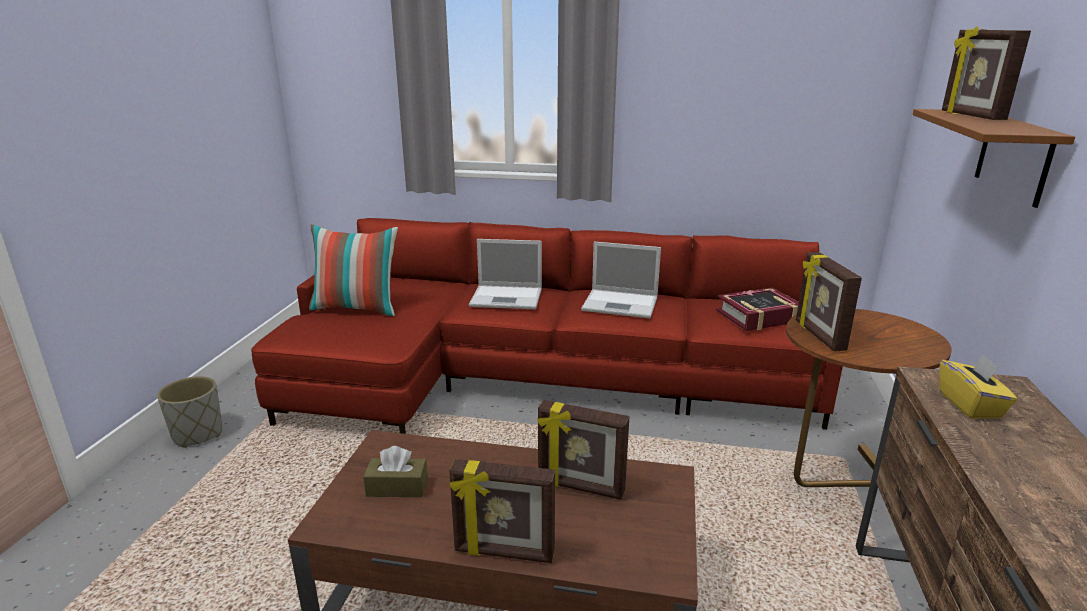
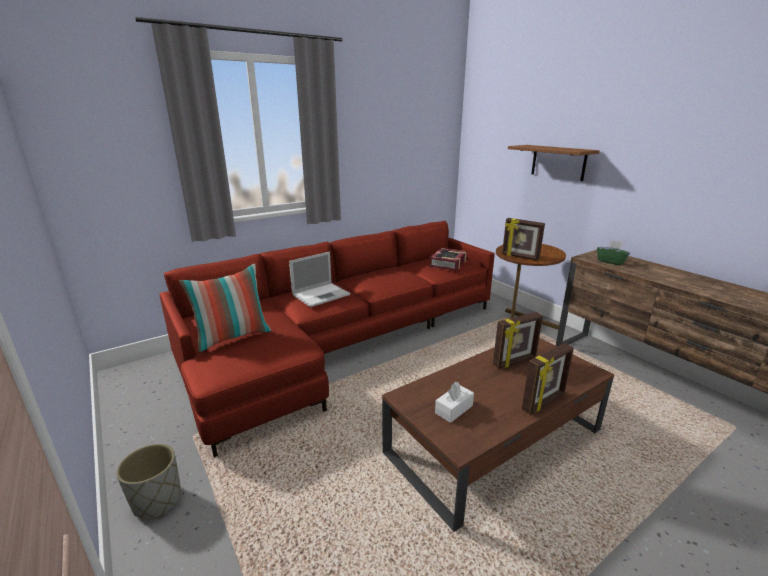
camera: 45 degrees left, 0 degrees up
(397, 487) = (454, 409): brown tissue box -> white tissue box
(621, 304) = (386, 277): laptop -> none
(970, 116) = (540, 146): picture frame -> none
(970, 405) = (611, 261): yellow tissue box -> green tissue box

